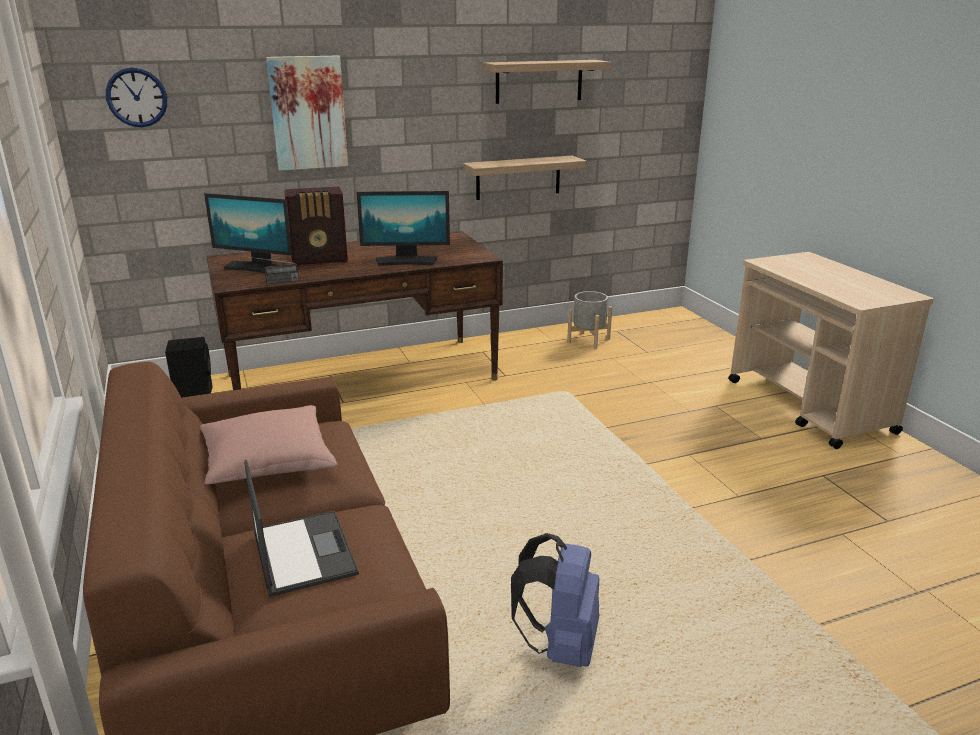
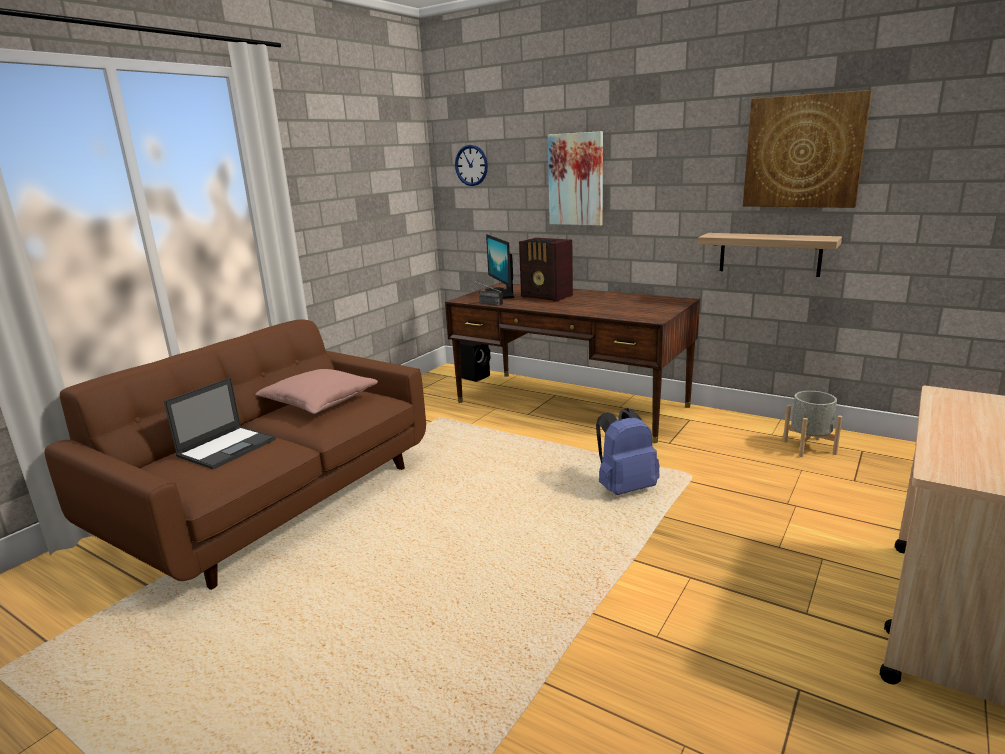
camera: 55 degrees right, 5 degrees down
(406, 261) = (592, 309): monitor -> none
(539, 81) = (803, 152): shelf -> picture
(560, 646) = (324, 617): blue backpack -> blue backpack (624, 488)

